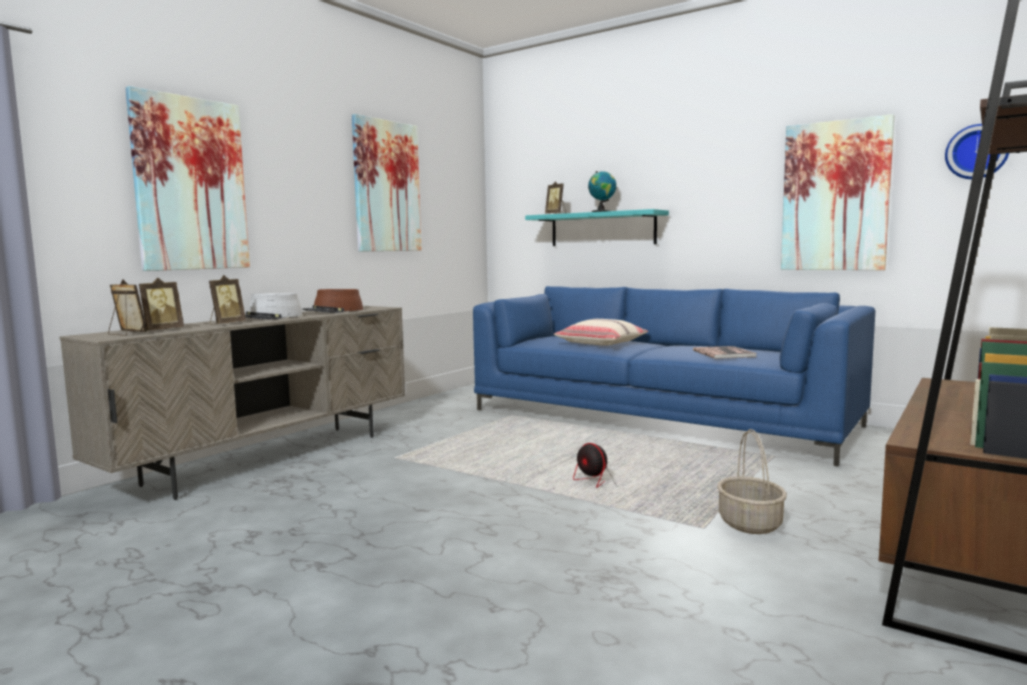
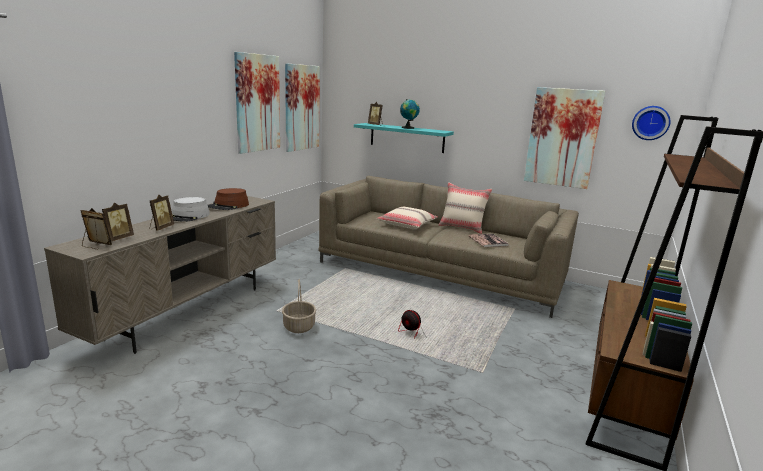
camera: 10 degrees left, 10 degrees up
(190, 184) = (124, 119): picture -> picture (302, 108)
(658, 418) = (440, 272): blue sofa -> beige sofa
(687, 345) = (462, 228): none -> beige pillow
(751, 524) = (508, 368): basket -> basket (299, 326)

